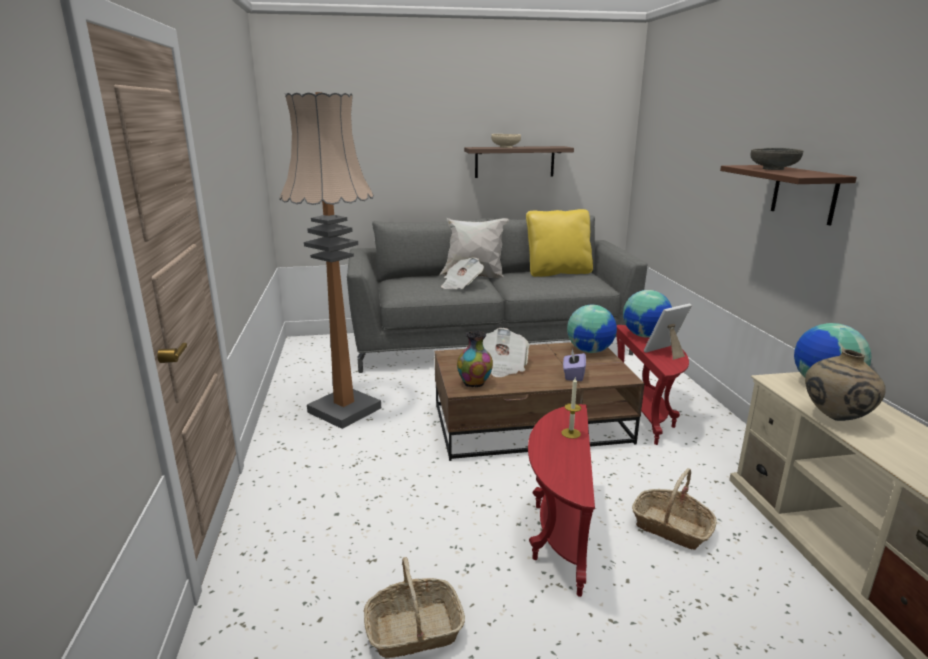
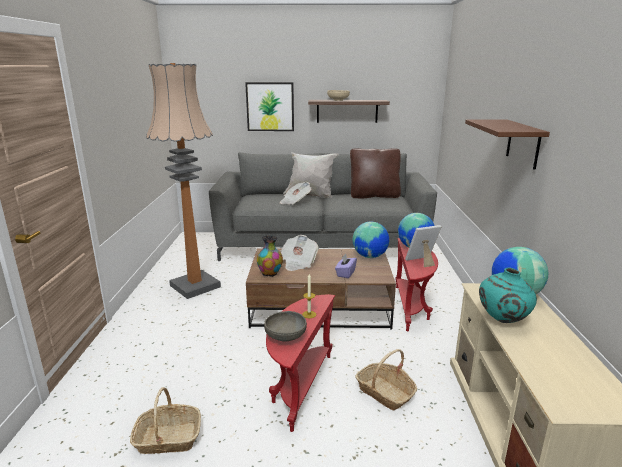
camera: 10 degrees right, 0 degrees up
(412, 157) = (270, 106): none -> picture
(558, 272) = (374, 196): yellow pillow -> brown pillow
(773, 169) = (498, 123): grey bowl -> grey bowl (285, 336)
(835, 418) = (502, 320): beige vase -> turquoise vase

